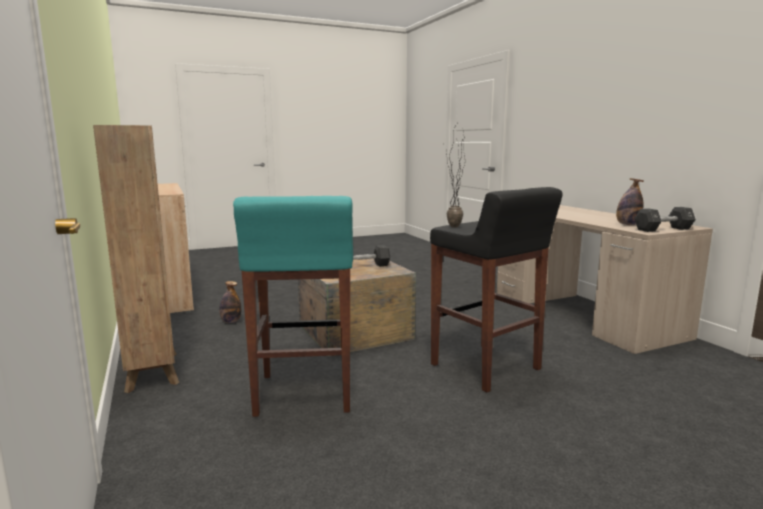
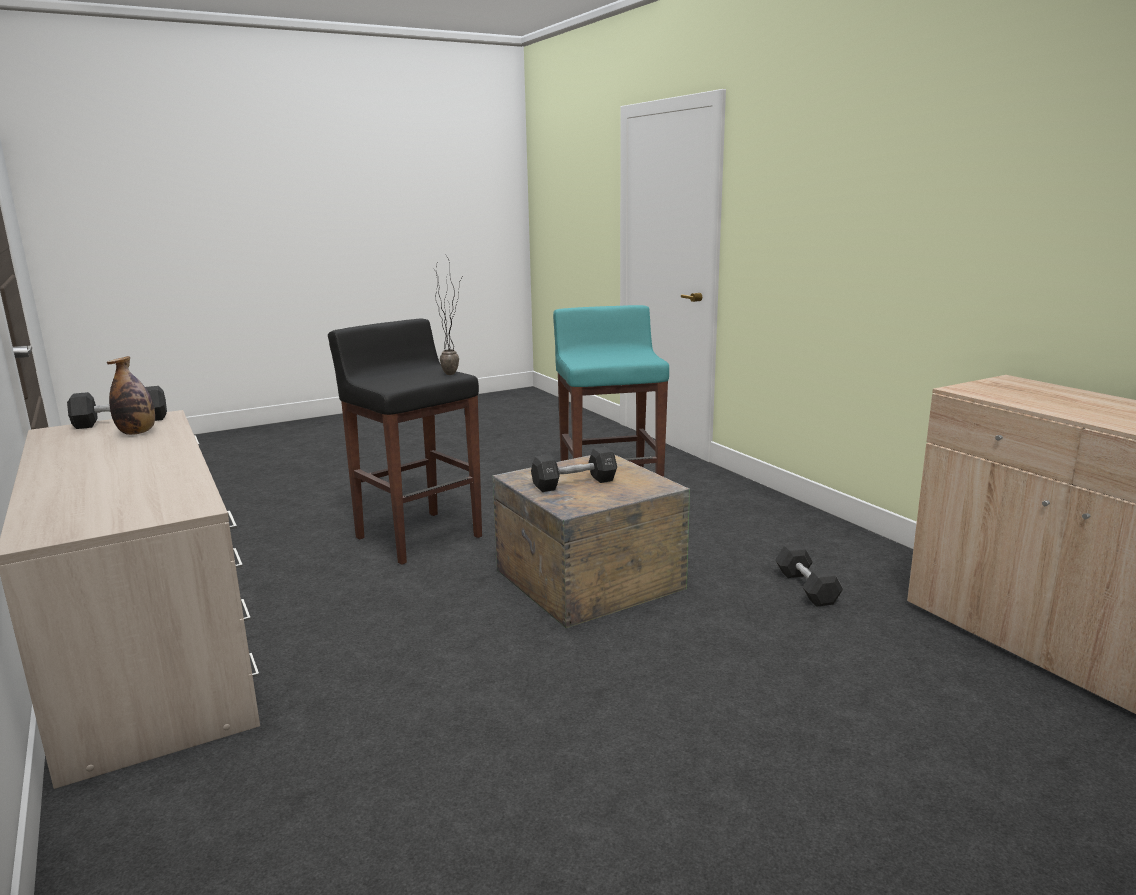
camera: 175 degrees right, 5 degrees up
(152, 371) = (788, 514): brown bookcase -> none
(231, 321) = (806, 587): bottle -> black dumbbell

